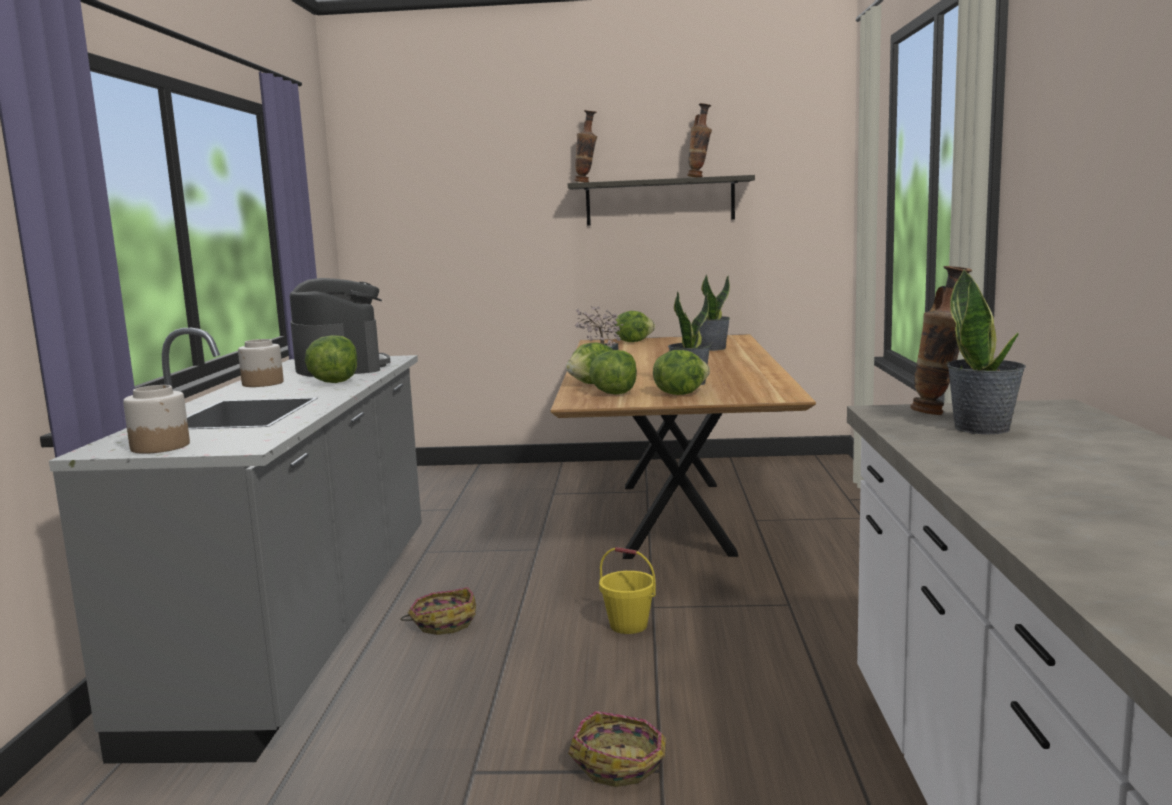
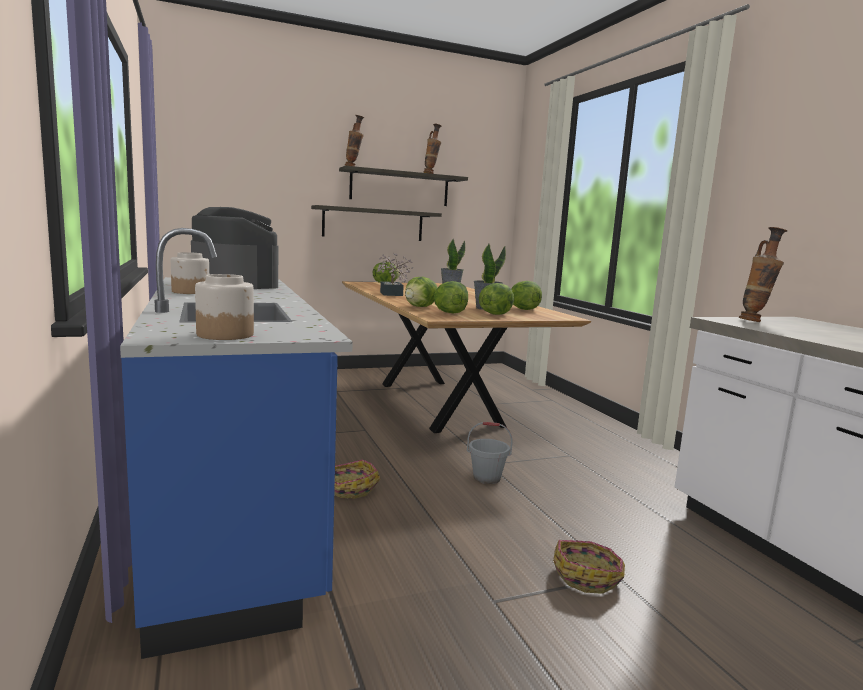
camera: 25 degrees left, 0 degrees up
(305, 628) = (233, 505): grey counter -> blue counter
(334, 382) = (260, 293): lettuce -> lettuce (523, 309)
(624, 256) = (373, 224): none -> shelf
(629, 625) = (487, 478): yellow bucket -> grey bucket
(983, 428) = (804, 329): potted plant -> none

